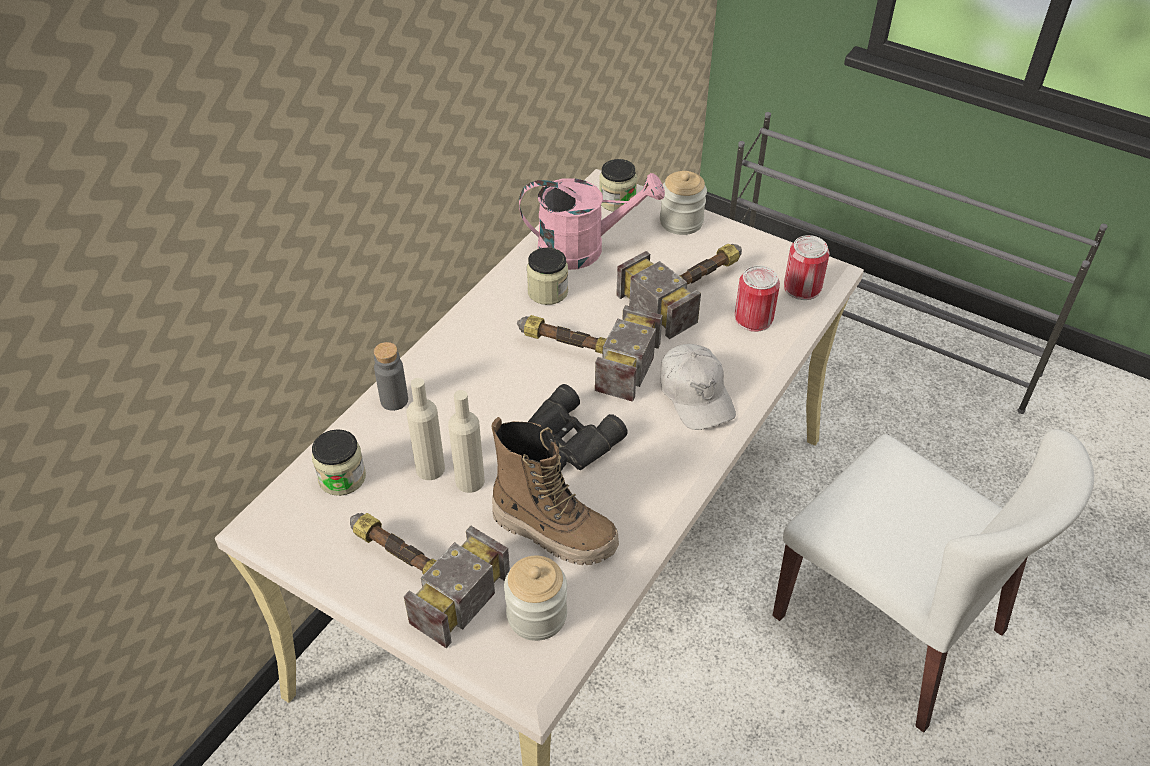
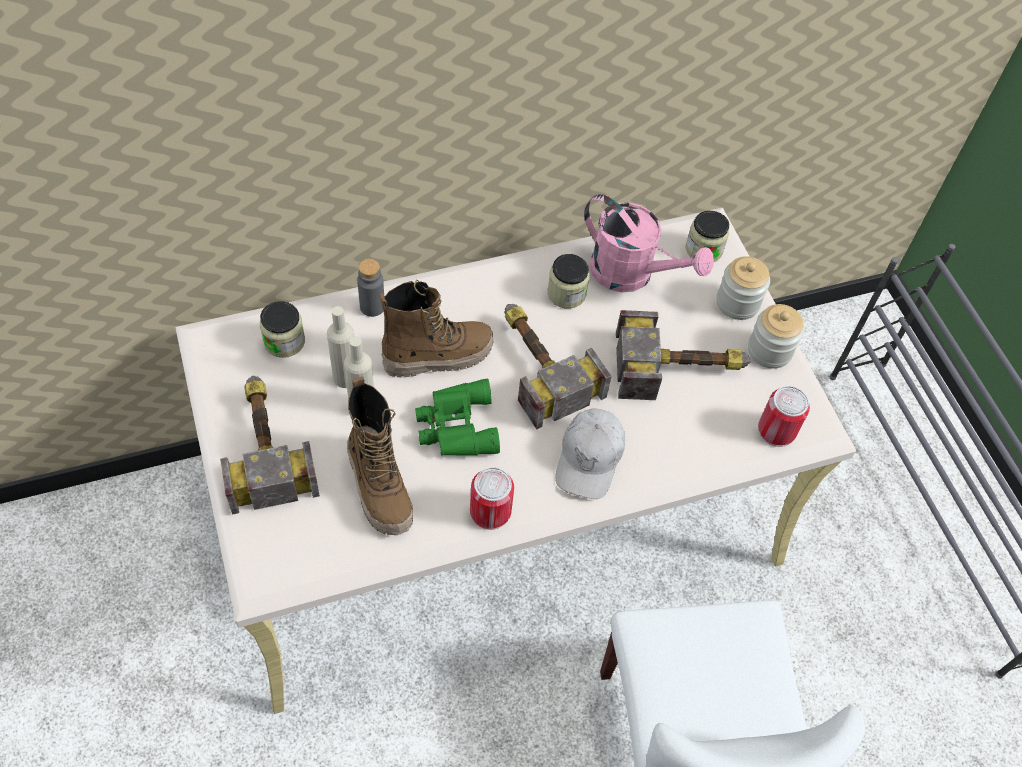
camera: 35 degrees right, 10 degrees up
(493, 401) = (438, 356): none -> boot
(537, 615) = (309, 537): jar -> jar (769, 350)
(566, 443) = (455, 426): black binoculars -> green binoculars
(753, 318) = (705, 428): can -> can (490, 511)

